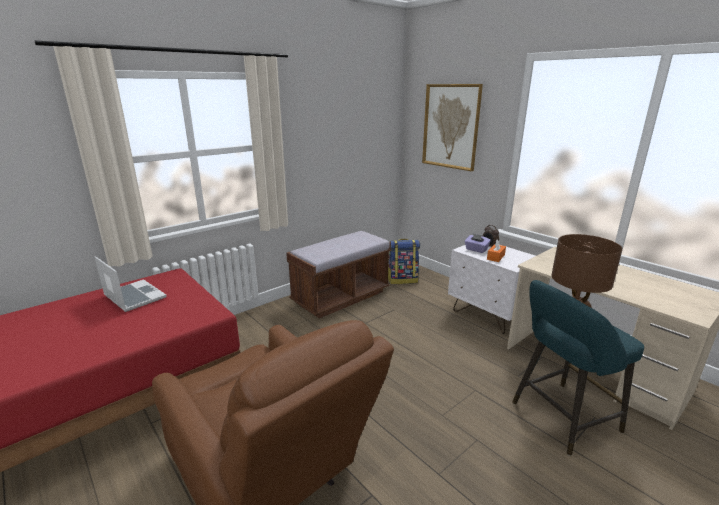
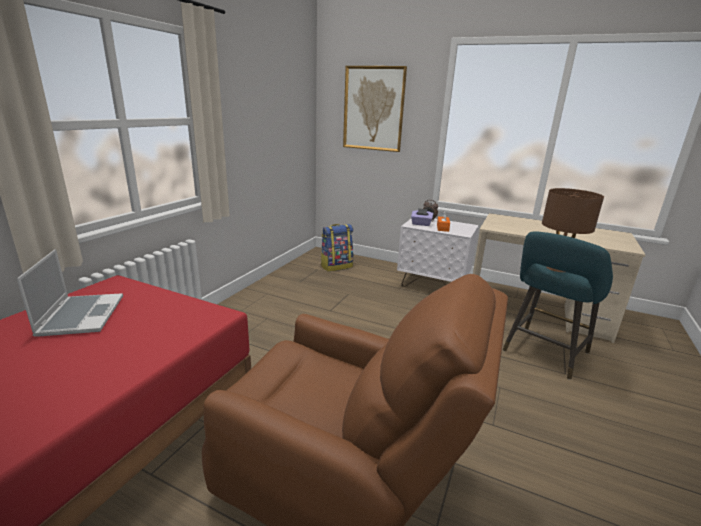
camera: 25 degrees left, 0 degrees up
(133, 297) = (81, 315): laptop -> laptop turned 60 degrees clockwise
(341, 297) = (287, 291): brown bench -> none

